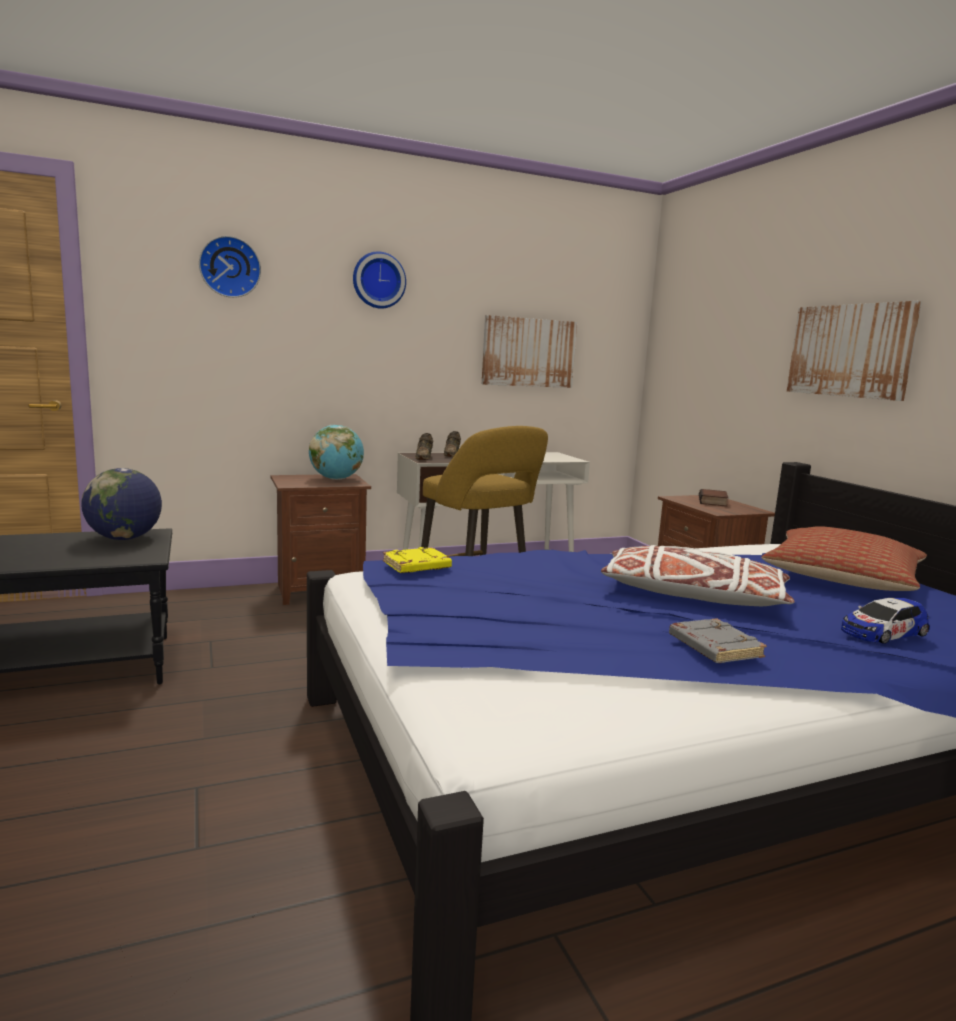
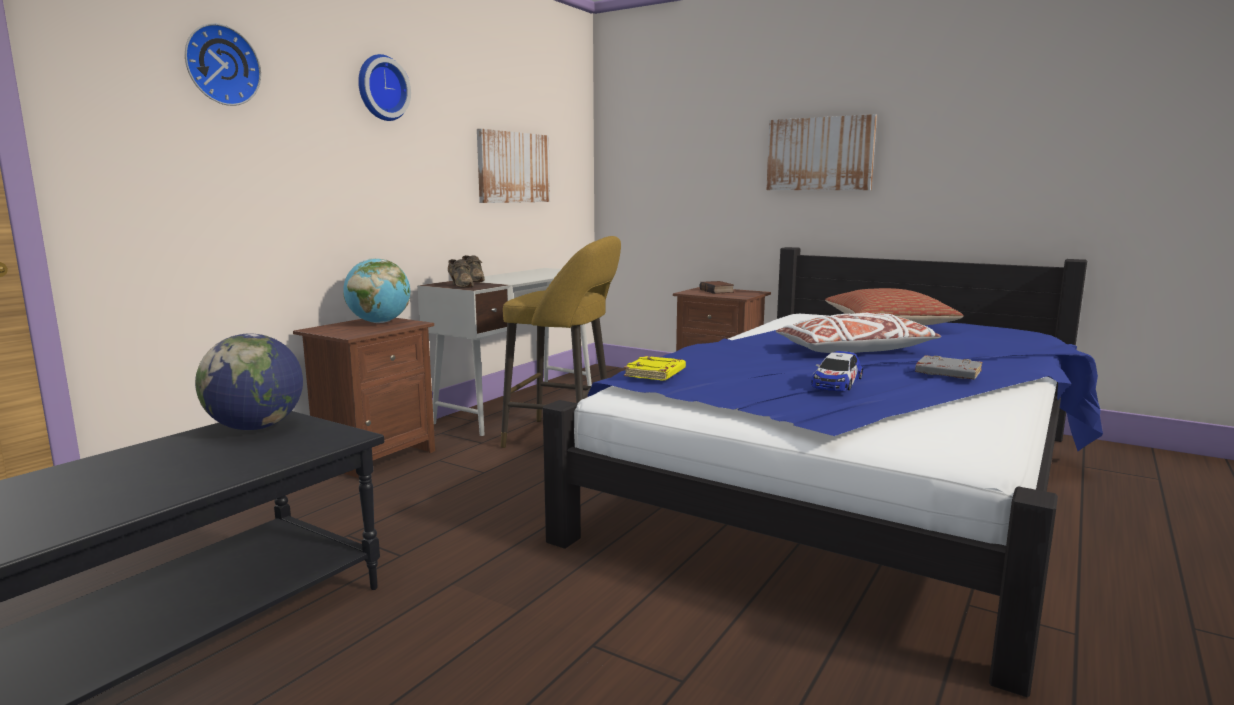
camera: 35 degrees left, 0 degrees up
(882, 632) = (984, 345): toy car -> toy car (836, 382)

